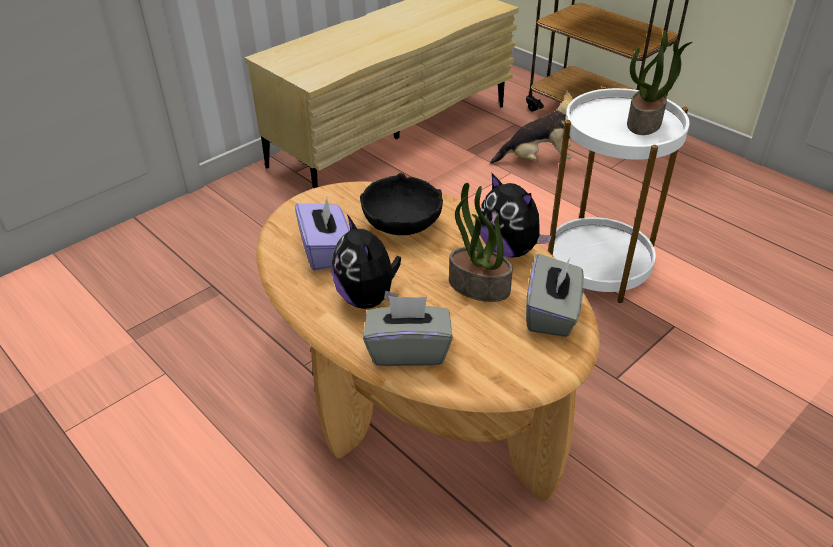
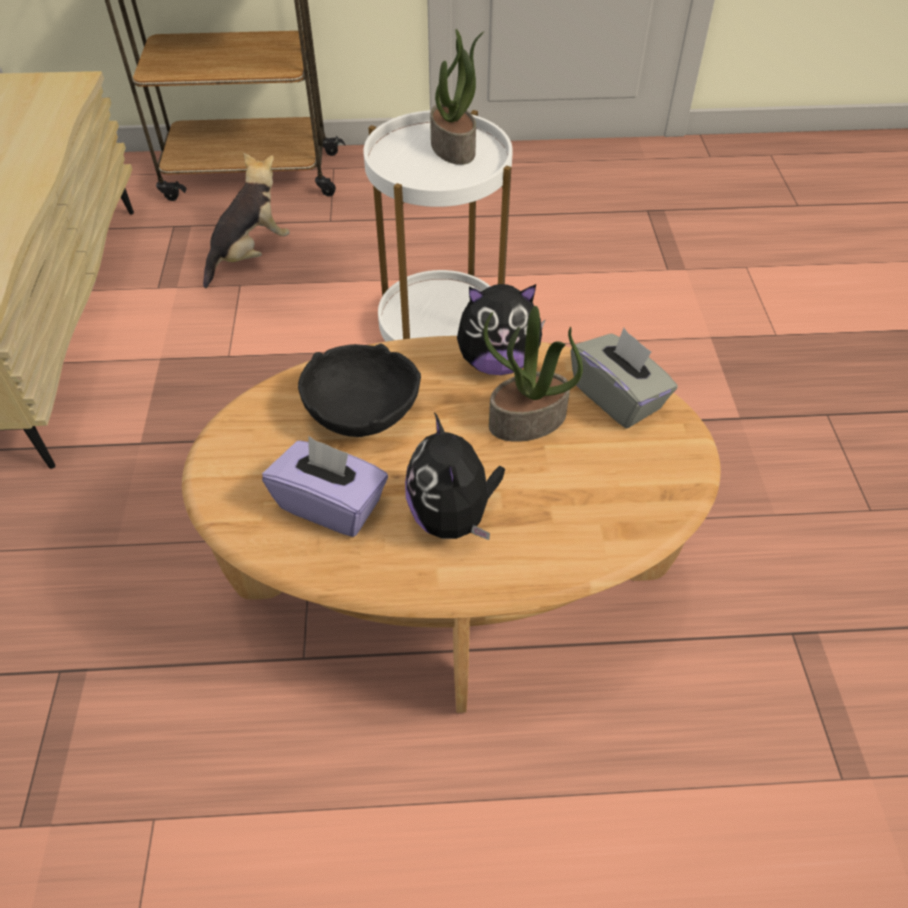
camera: 50 degrees left, 10 degrees up
(368, 298) = (453, 518): plush toy -> plush toy turned 60 degrees clockwise
(408, 350) = (566, 536): grey tissue box -> none

